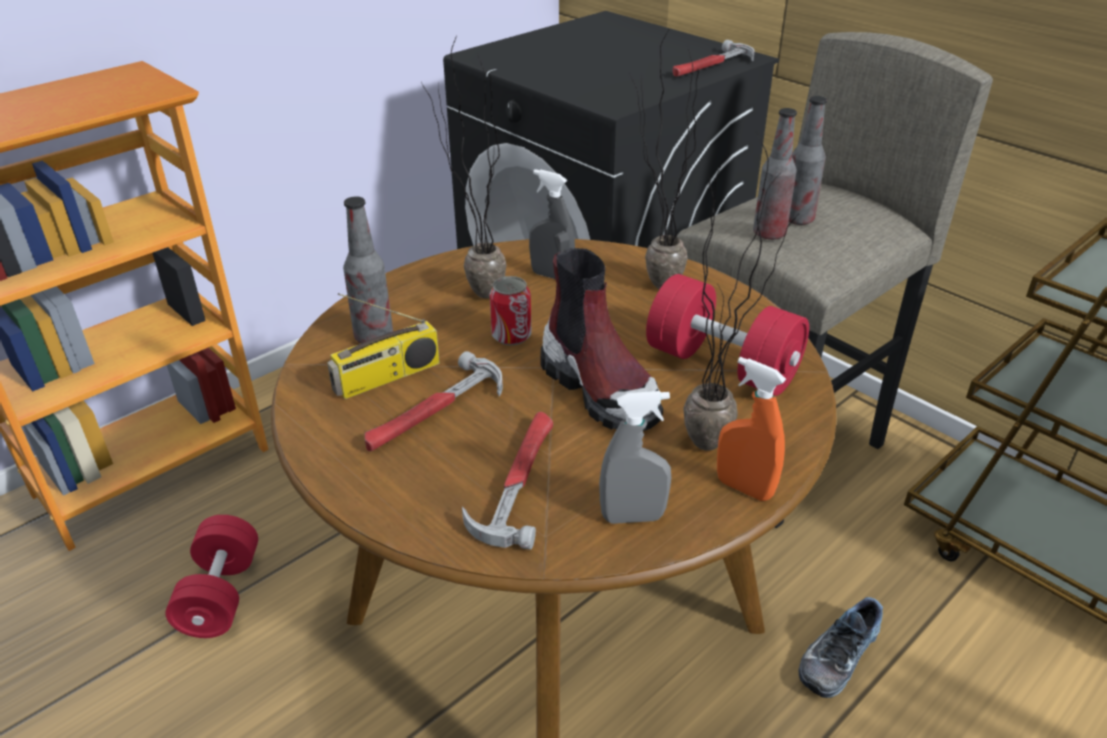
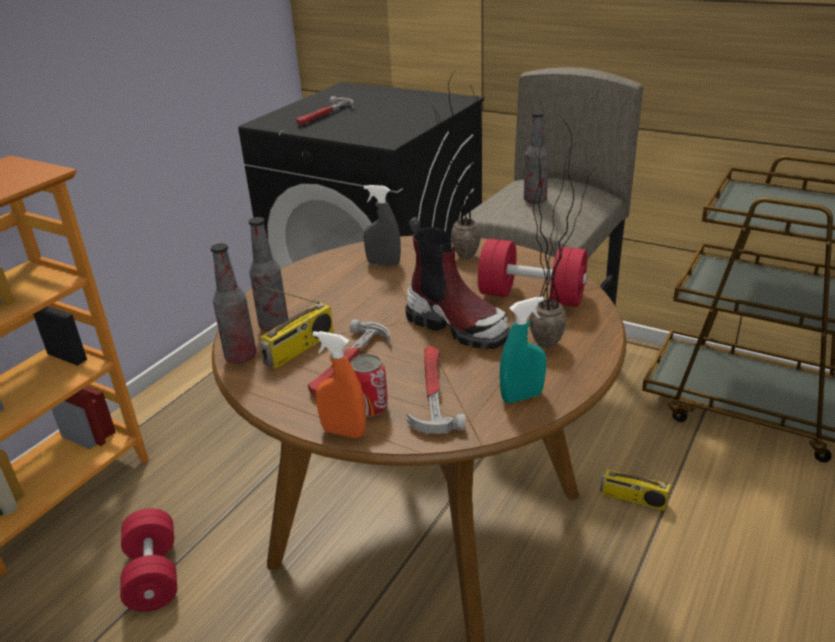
camera: 15 degrees left, 5 degrees down
(473, 294) = (332, 285): potted plant -> none
(511, 336) = (376, 306): can -> can (370, 407)
(632, 517) = (522, 396): grey spray bottle -> turquoise spray bottle
(711, 66) = (441, 108): hammer -> hammer (324, 115)
(744, 488) = (584, 364): orange spray bottle -> orange spray bottle (344, 432)
(769, 234) = (520, 212): bottle -> bottle (241, 356)
(836, 655) = (632, 499): shoe -> radio

